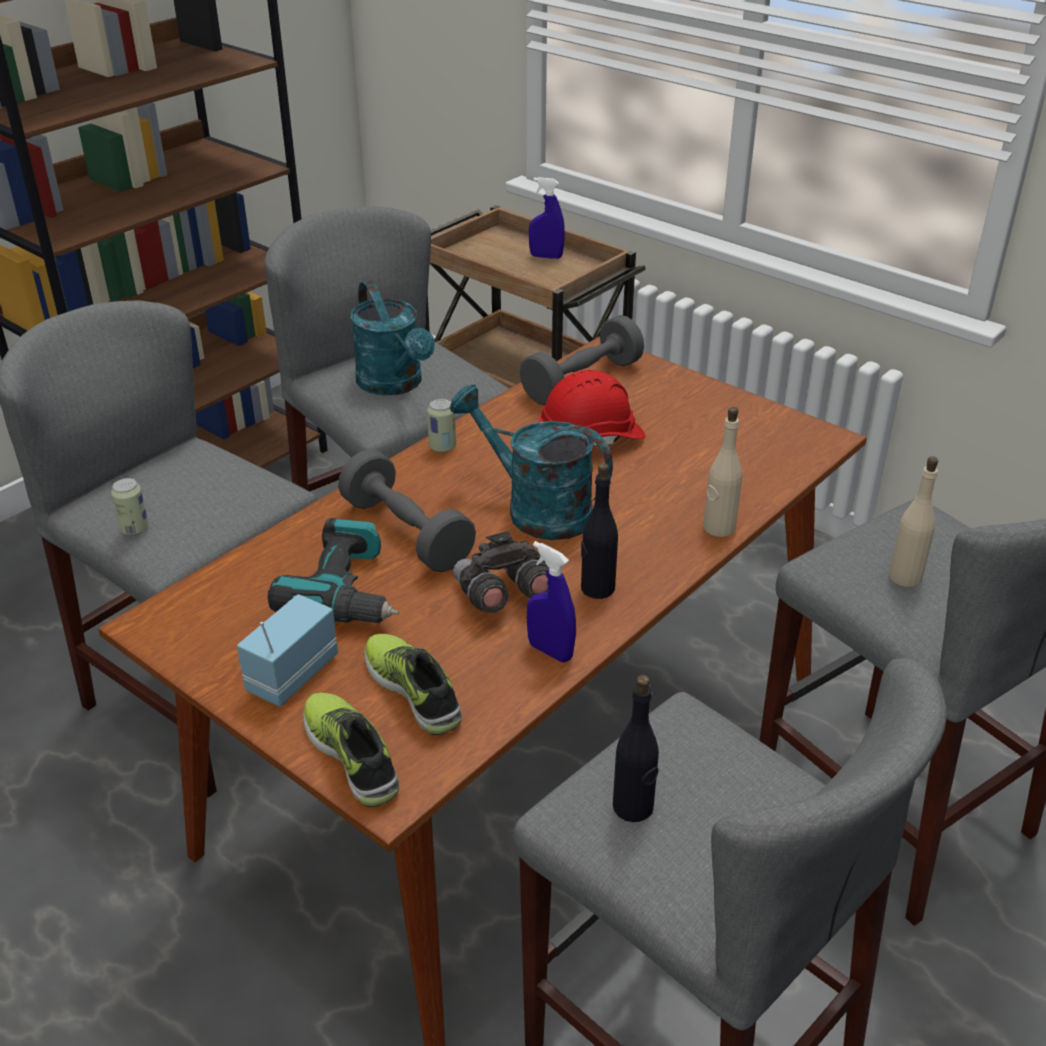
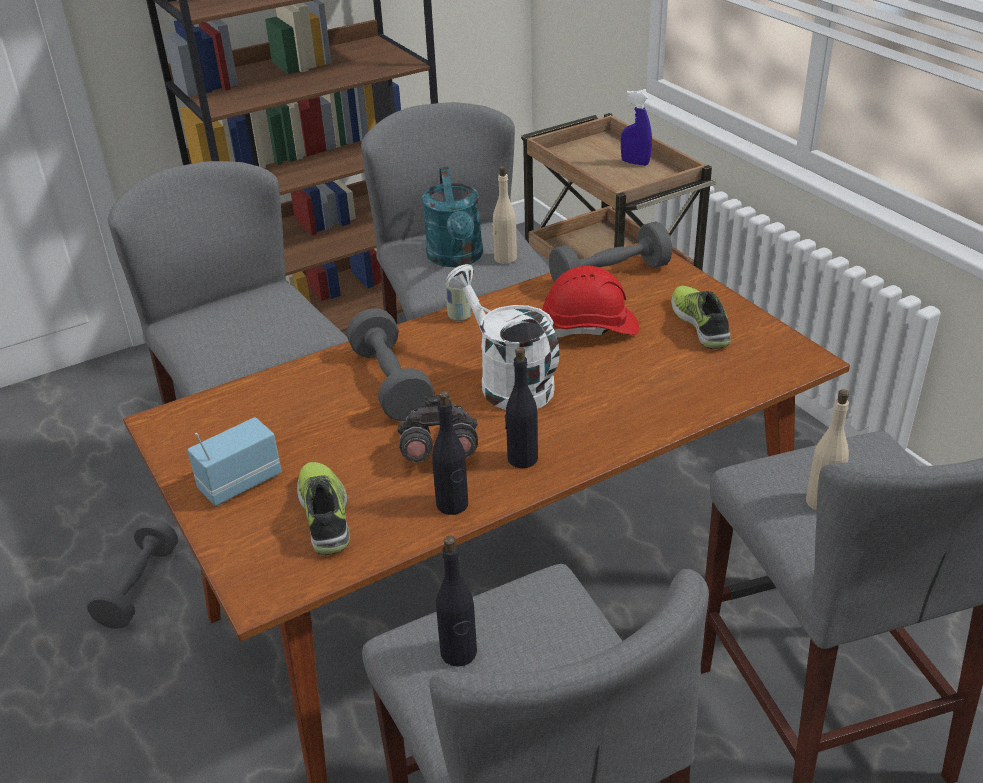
camera: 20 degrees right, 0 degrees up
(81, 841) = (139, 587): none -> grey dumbbell
(135, 529) = (196, 346): can -> none
(348, 592) = (318, 424): power drill -> none
(353, 755) = (250, 557): shoe -> shoe (701, 324)
(536, 509) = (507, 382): turquoise watering can -> white watering can
(550, 651) = (452, 504): blue spray bottle -> black bottle
(718, 528) = (659, 425): beige bottle -> beige bottle (505, 258)

